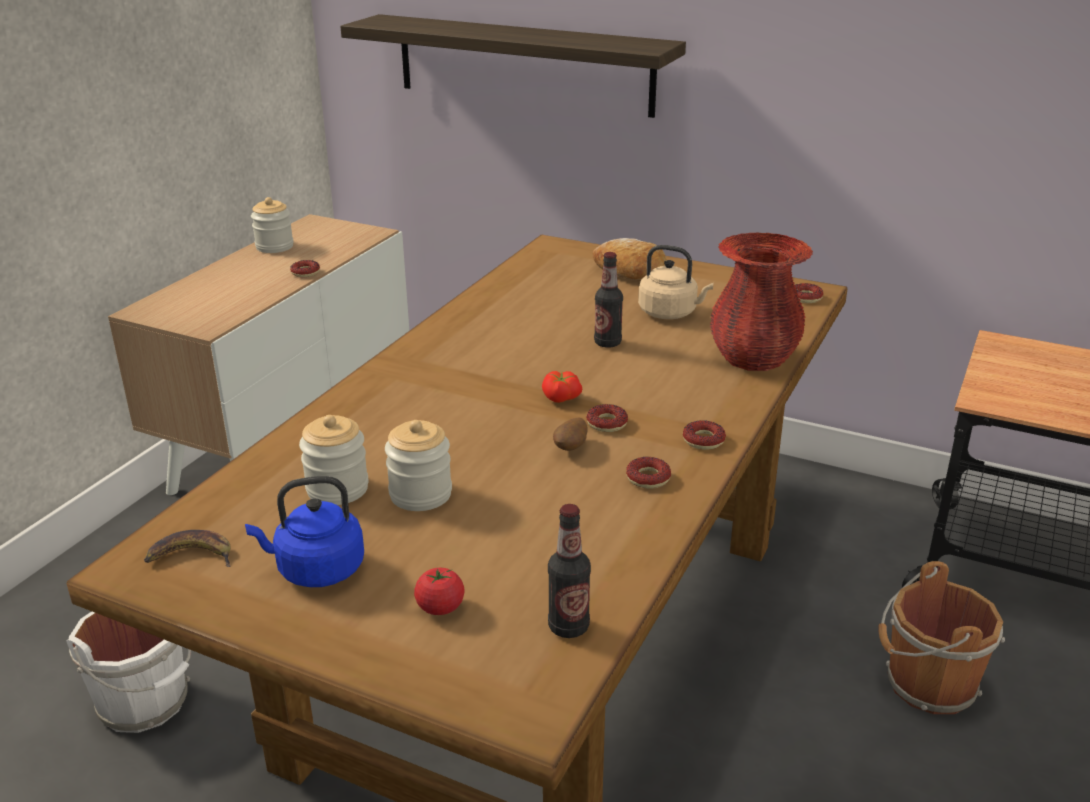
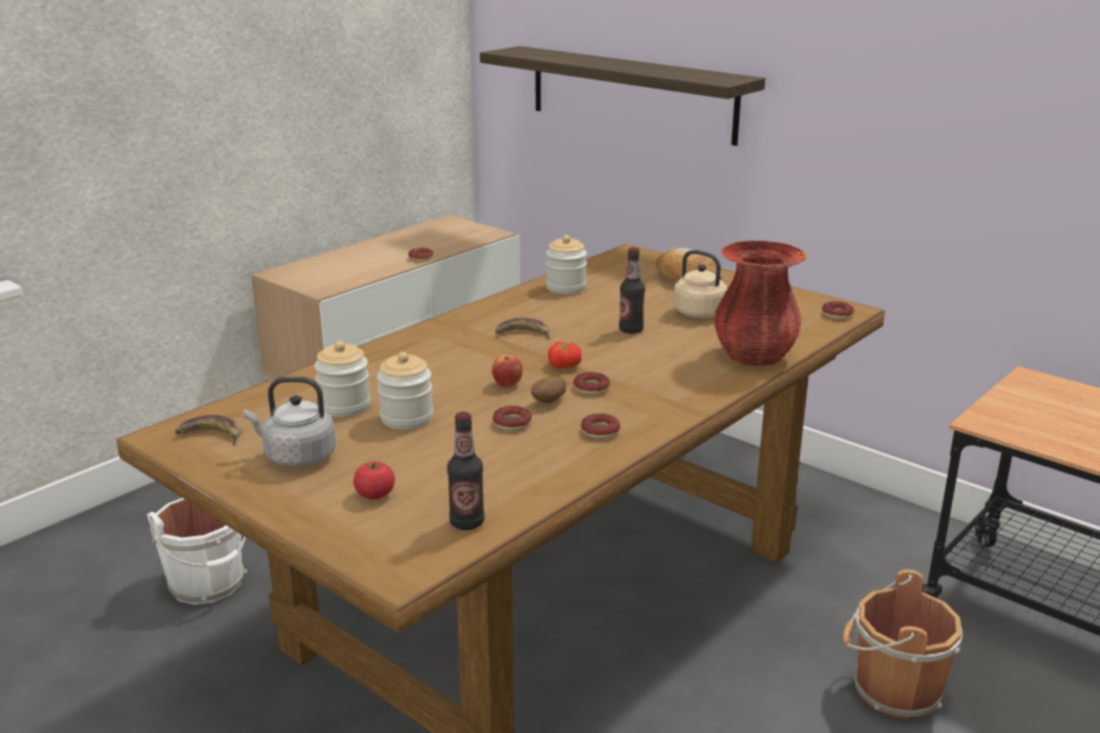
camera: 15 degrees right, 5 degrees down
(274, 247) = (406, 237): jar -> jar (566, 287)
(316, 570) = (296, 457): blue kettle -> grey kettle
(492, 362) = (523, 333): none -> banana
(512, 432) = (507, 384): none -> apple
(703, 440) = (667, 410): donut -> donut (512, 423)

